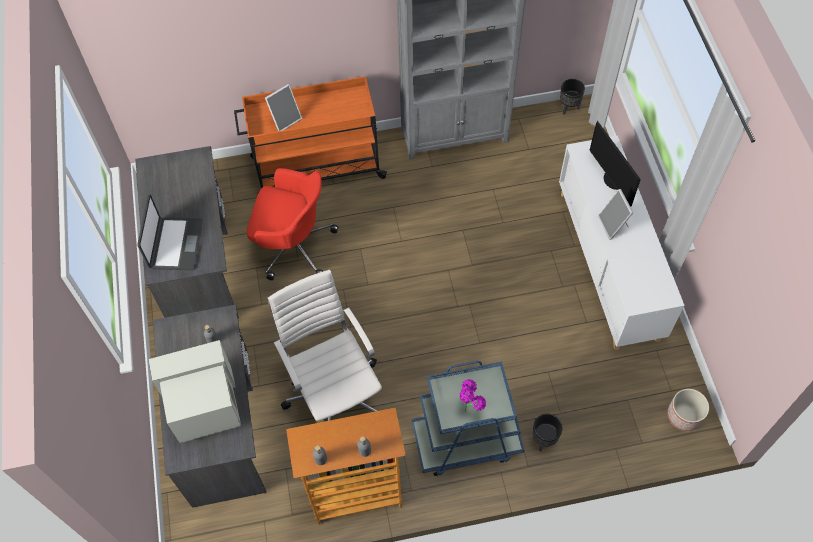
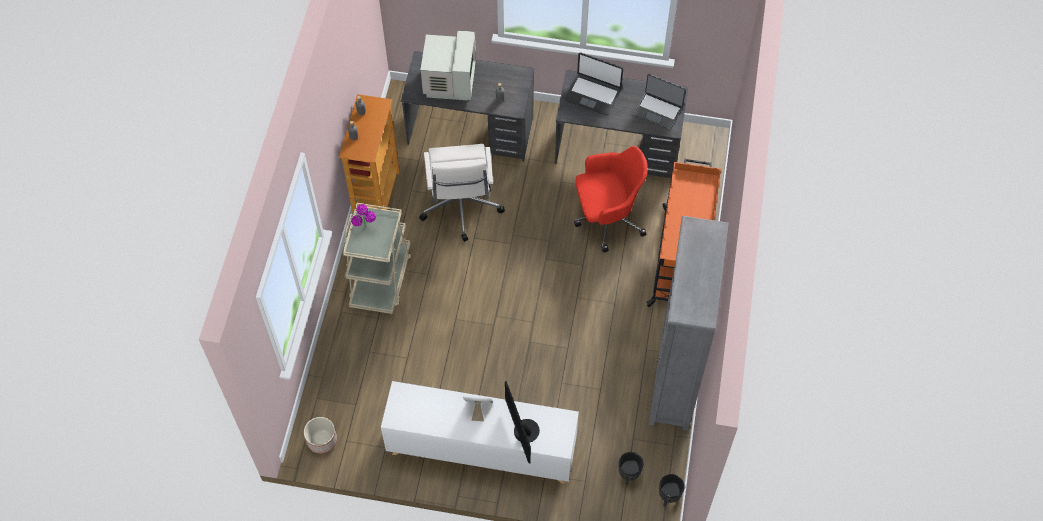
camera: 110 degrees right, 0 degrees up
(179, 176) = (658, 111): none -> laptop
(285, 119) = (690, 199): picture frame -> none
(293, 245) = (607, 218): red office chair -> red office chair turned 135 degrees counterclockwise
(335, 394) = (460, 207): white office chair -> white office chair turned 90 degrees clockwise
(466, 441) = (381, 279): blue cart -> beige cart
(544, 440) = (354, 331): black planter -> black planter (628, 475)
(614, 180) = (523, 432): monitor -> monitor turned 105 degrees counterclockwise

